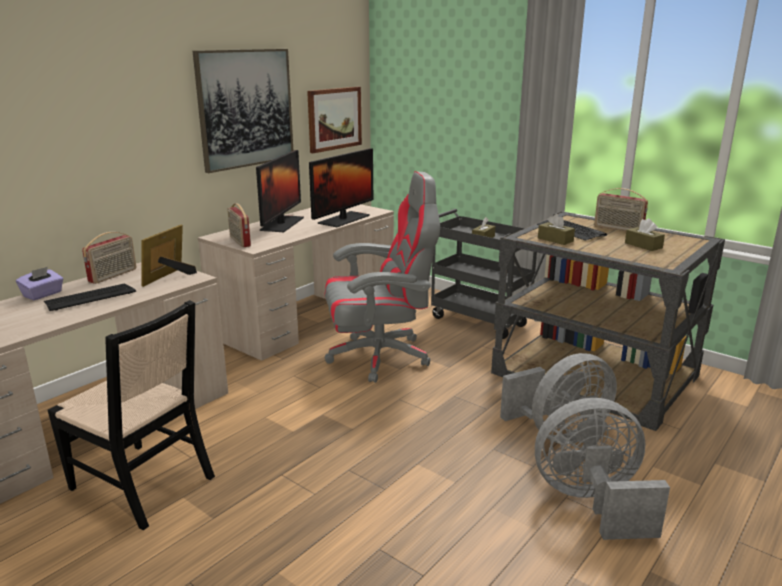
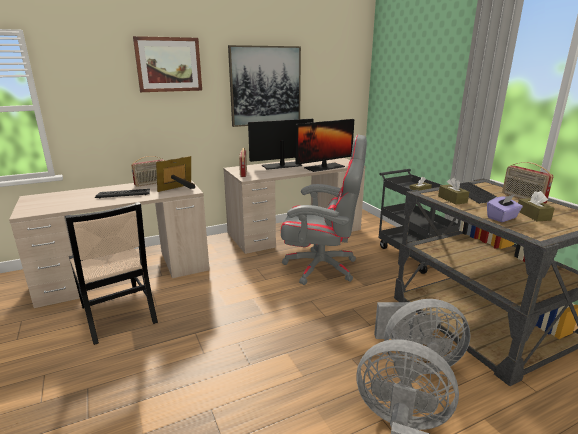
camera: 25 degrees right, 0 degrees up
(43, 294) = (105, 188): purple tissue box -> purple tissue box (502, 218)
(282, 224) = (281, 165): monitor -> monitor turned 150 degrees counterclockwise
(334, 119) = (337, 97): picture -> picture (169, 64)

